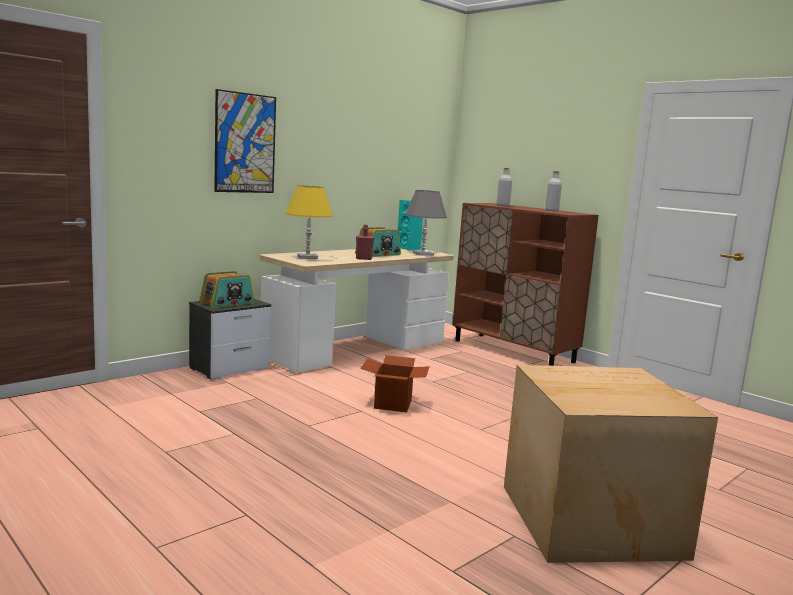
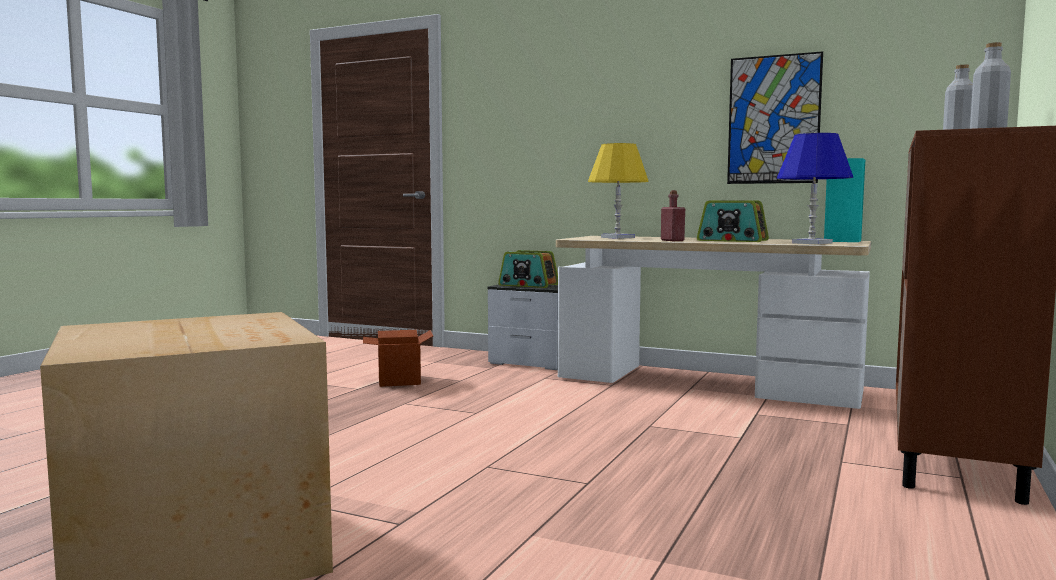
camera: 70 degrees right, 5 degrees down
(245, 143) = (579, 104): picture -> picture (773, 120)
(392, 404) = (520, 420): cardboard box -> cardboard box (399, 381)
(423, 254) = (811, 243): grey table lamp -> blue table lamp

